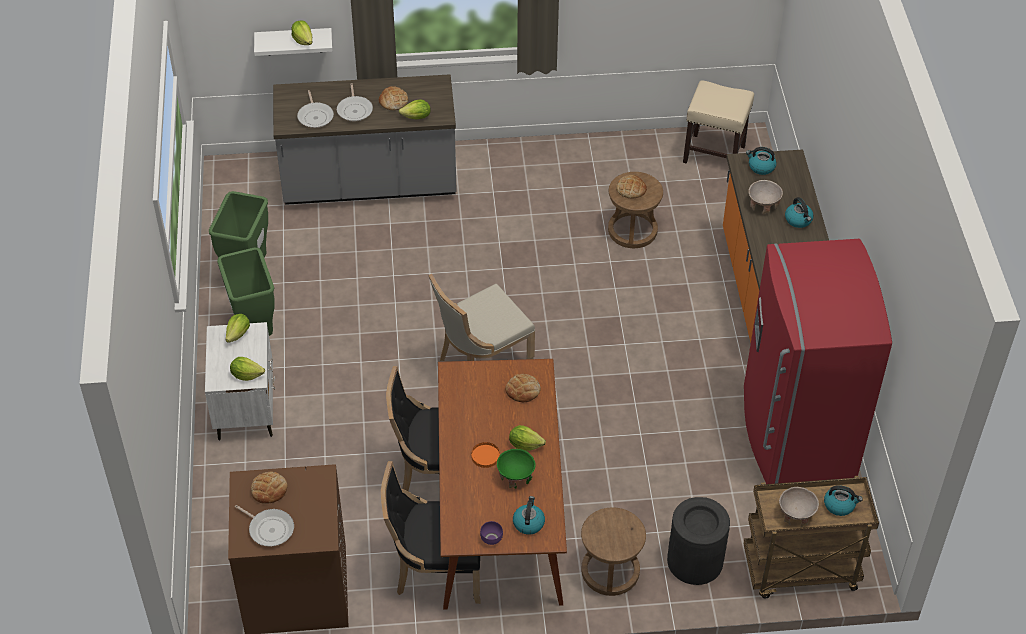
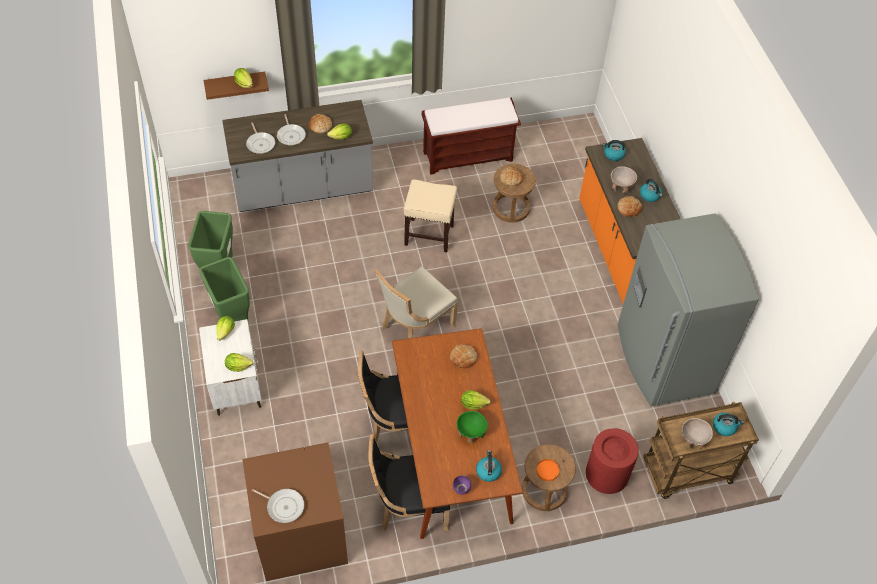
camera: 10 degrees left, 5 degrees up
(269, 489) = (277, 471): bread -> bread (629, 208)
(294, 41) = (235, 84): white shelf -> brown shelf
(485, 456) = (443, 417): orange plate -> orange plate (547, 471)
(589, 162) = (468, 156): none -> brown bench
(694, 561) = (606, 474): black trash can -> red trash can
(715, 154) = (561, 141): beige stool -> beige stool (429, 235)
(795, 433) = (662, 360): red fridge -> grey fridge

